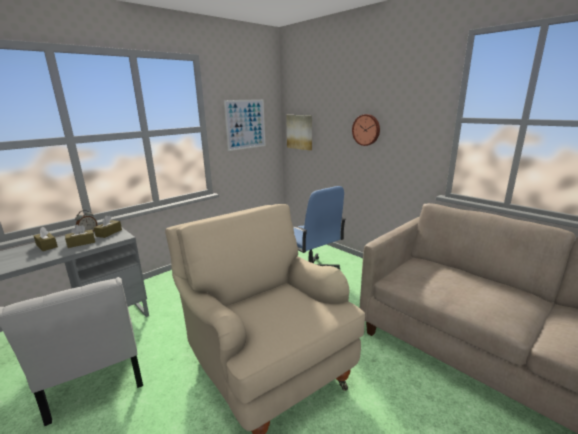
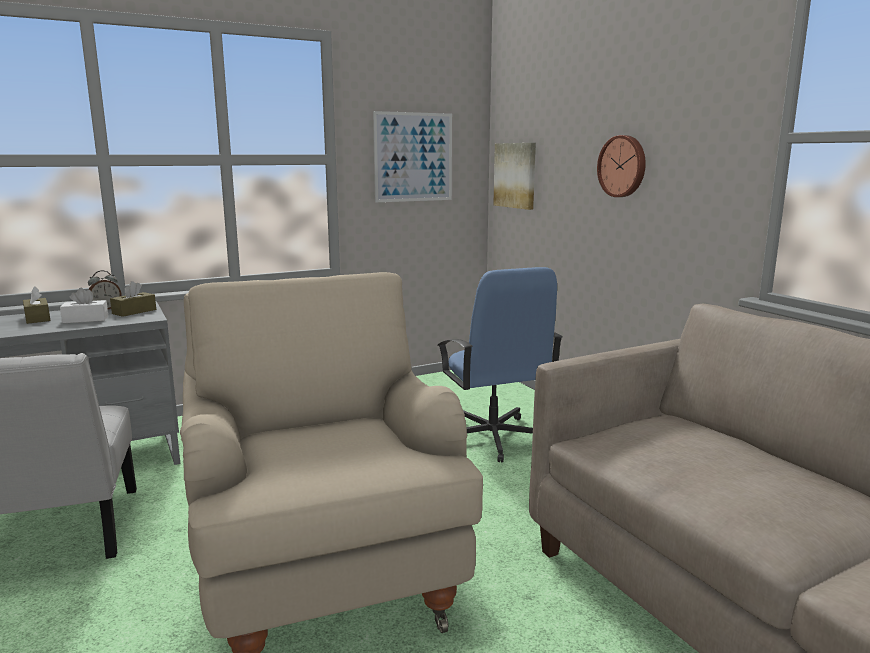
camera: 15 degrees right, 5 degrees down
(81, 243) = (85, 319): brown tissue box -> white tissue box

